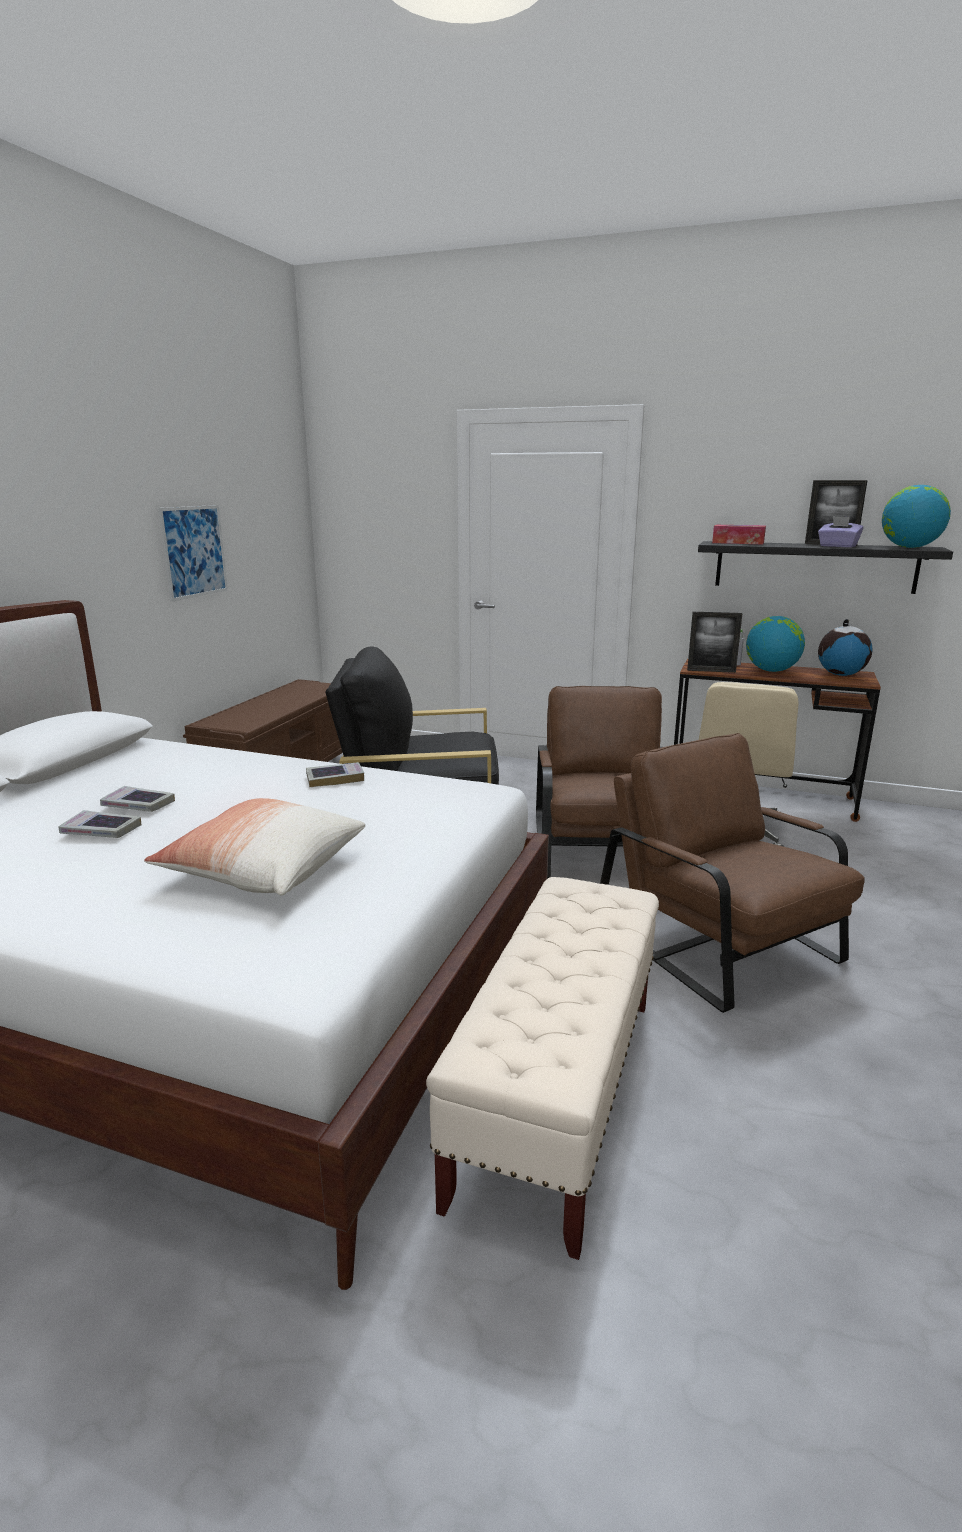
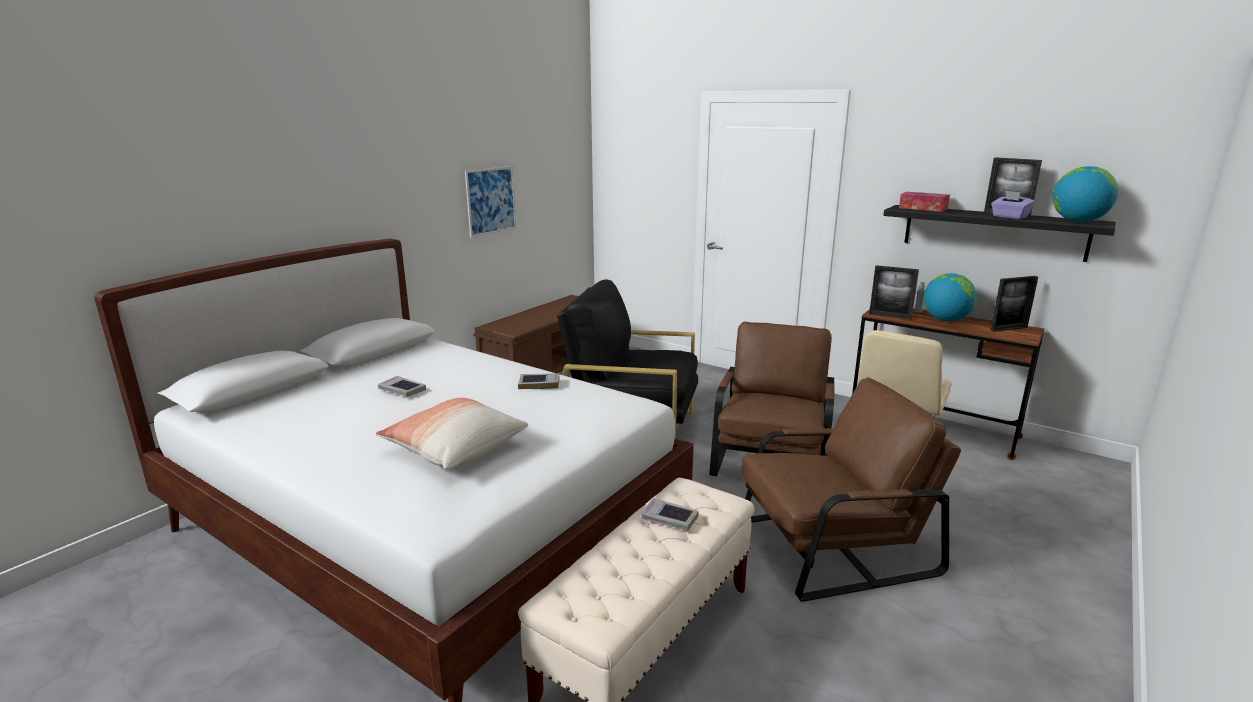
camera: 15 degrees right, 0 degrees up
(101, 830) = (370, 407): book -> book (669, 519)
(720, 940) = (833, 546): brown armchair -> brown armchair turned 90 degrees clockwise
(840, 674) = (1009, 329): globe -> picture frame

